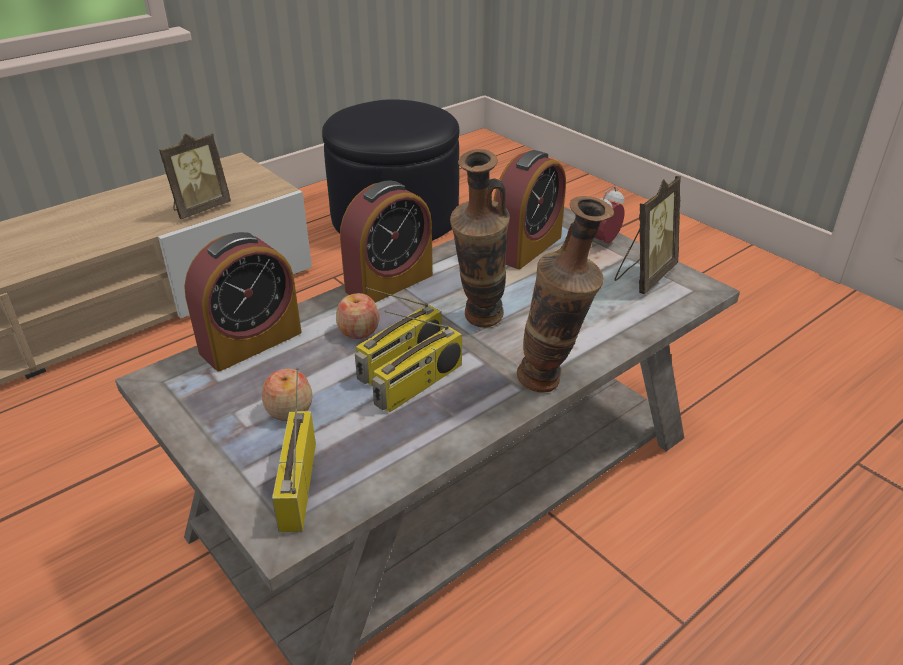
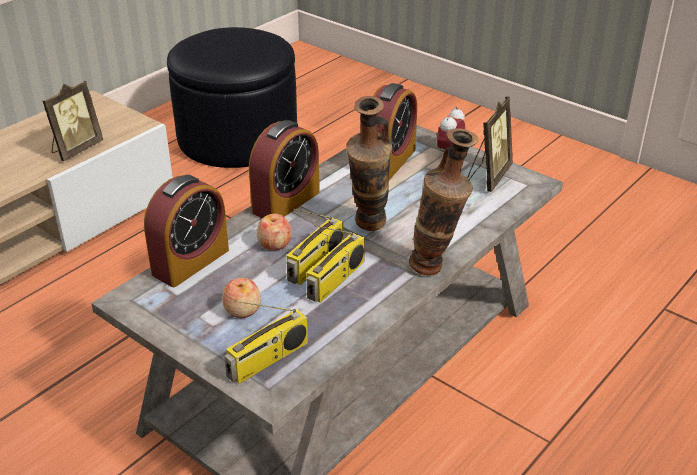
camera: 10 degrees left, 0 degrees up
(297, 483) = (268, 360): radio -> radio turned 120 degrees counterclockwise

